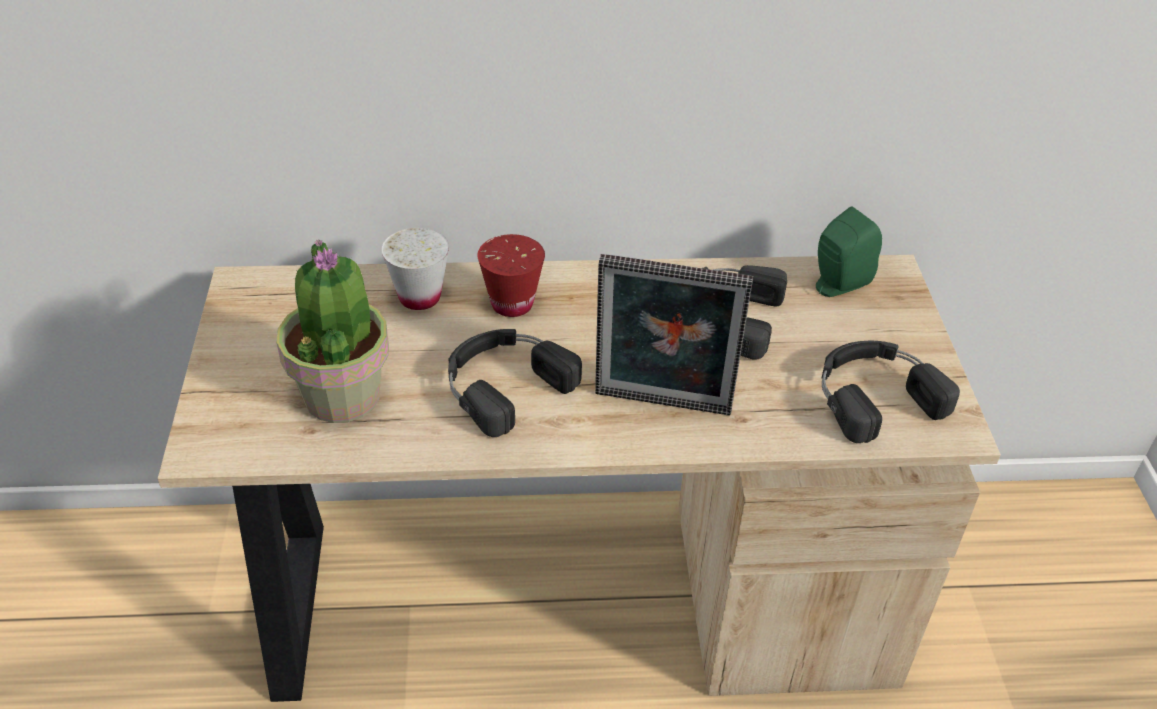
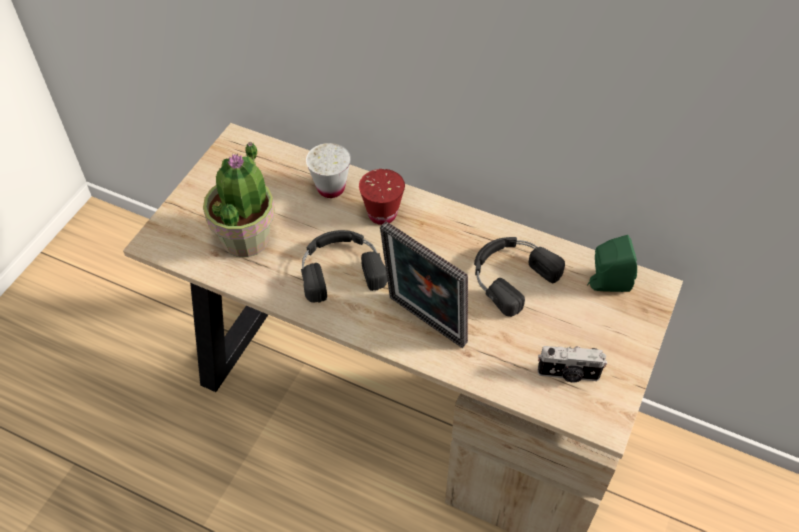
camera: 30 degrees right, 10 degrees up
(874, 395) = (568, 374): black headphones -> camera

